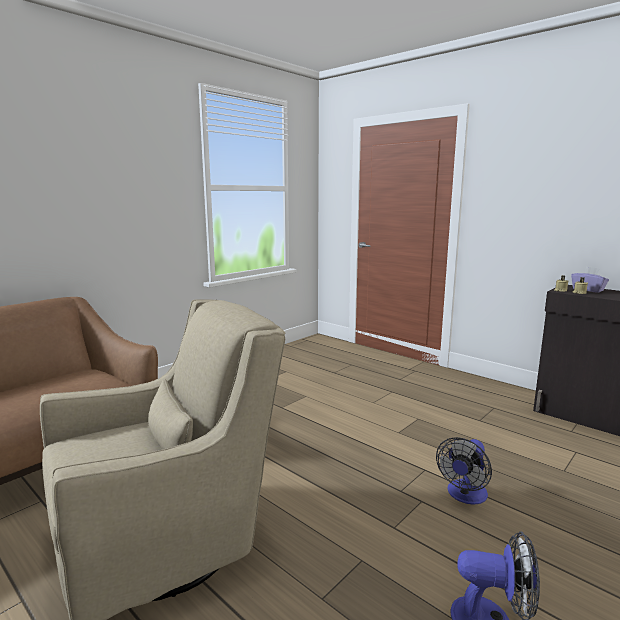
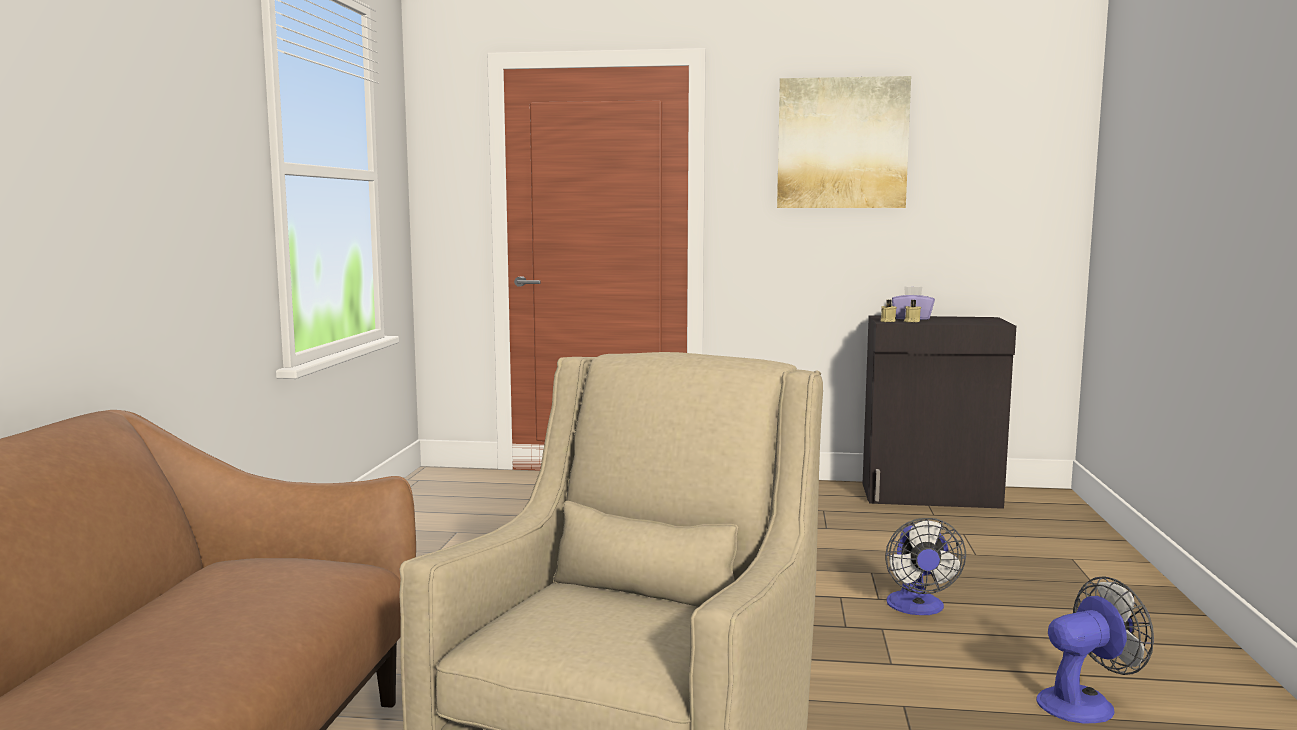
camera: 35 degrees left, 5 degrees down
(556, 162) = (842, 143): none -> picture

